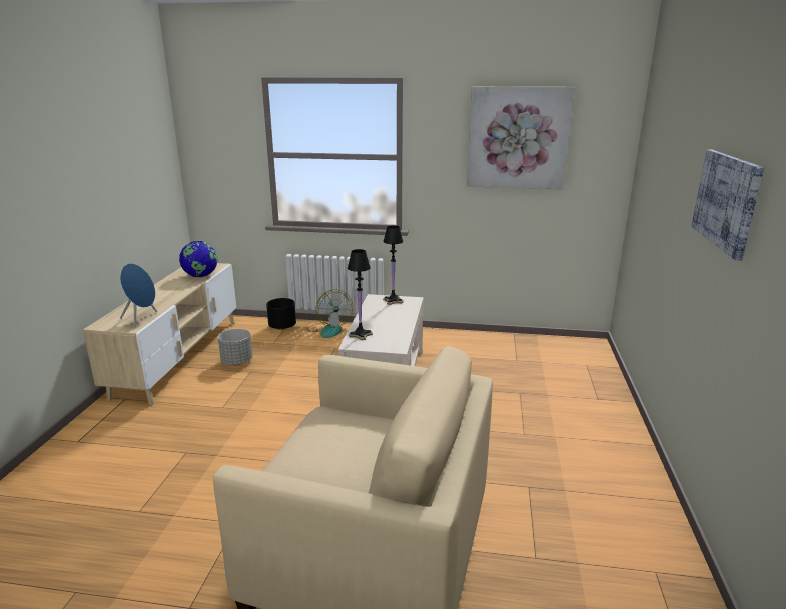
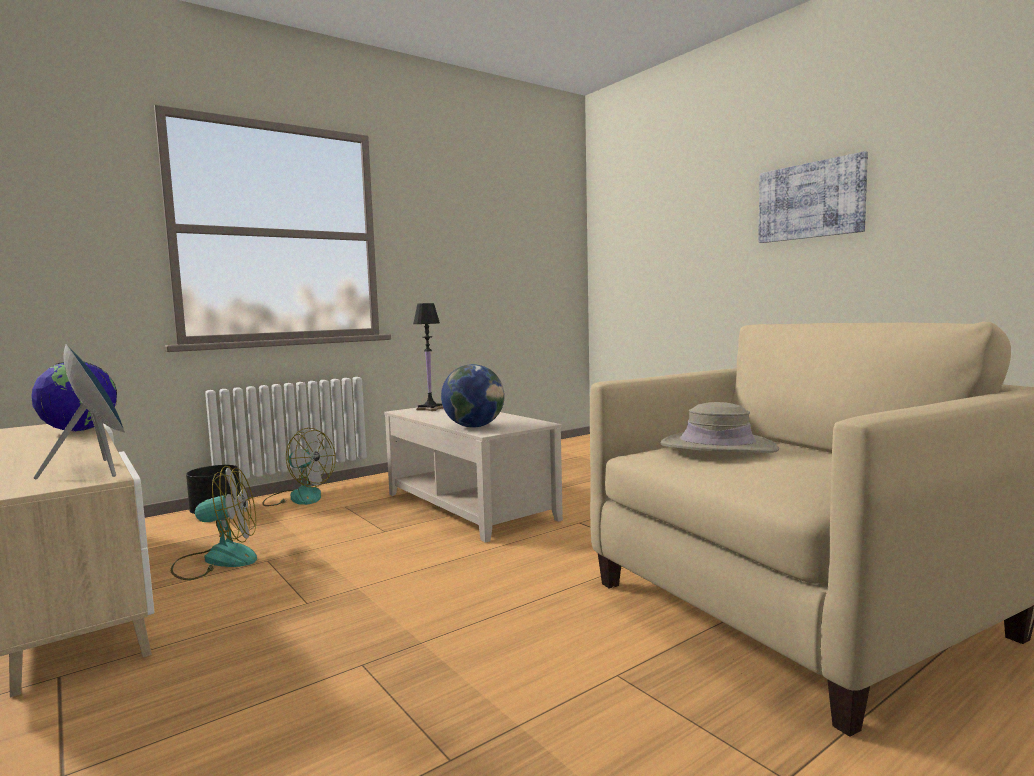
camera: 45 degrees left, 15 degrees down
(237, 361) = (217, 560): grey planter -> fan
(342, 432) = (718, 447): none -> beige hat
(361, 335) = (474, 426): black table lamp -> globe
(518, 138) = (493, 218): picture -> none

